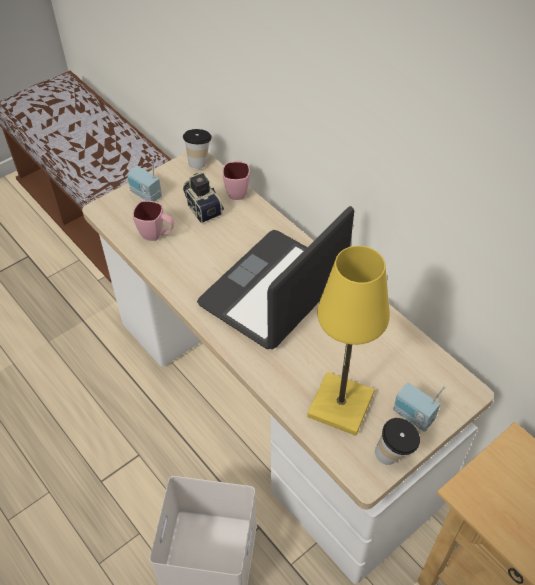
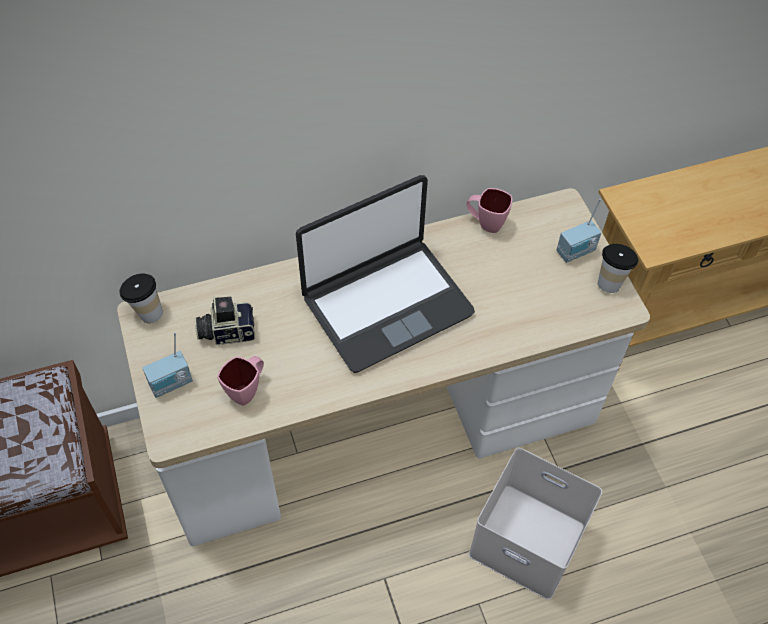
camera: 70 degrees left, 5 degrees up
(237, 191) = (220, 289): pink mug -> pink mug (485, 223)
(275, 291) = (386, 304): laptop -> laptop turned 90 degrees counterclockwise
(341, 405) = (546, 300): yellow table lamp -> none

